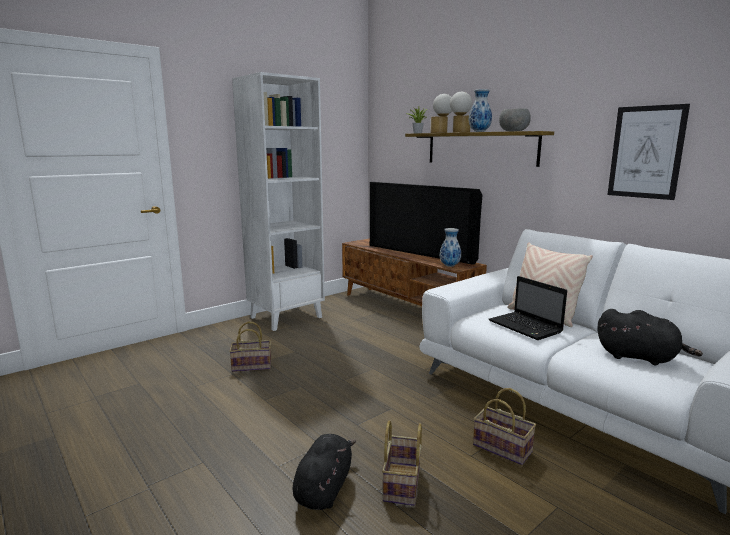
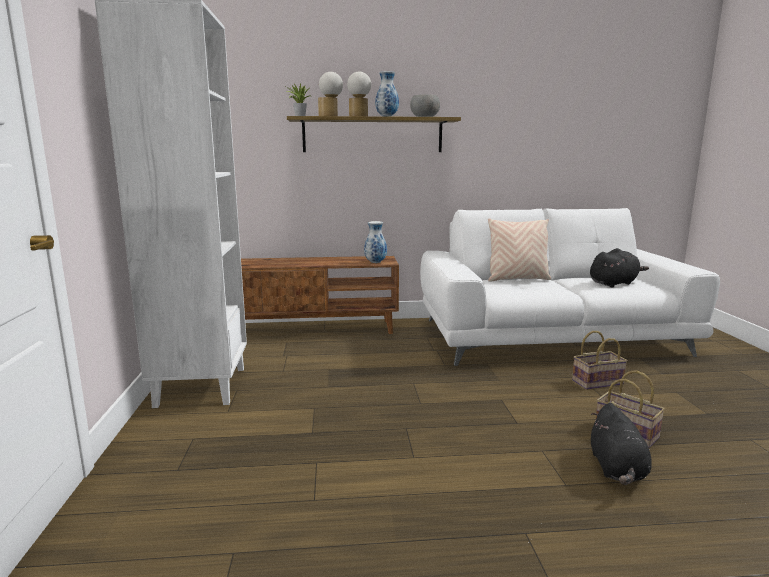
camera: 55 degrees left, 0 degrees up
(252, 365) = (312, 443): basket -> none
(324, 488) = (617, 469): black plush toy -> black plush toy turned 135 degrees counterclockwise
(421, 253) = (313, 259): television -> none
(526, 327) = (536, 287): laptop -> none
(646, 152) = (530, 137): picture -> none

